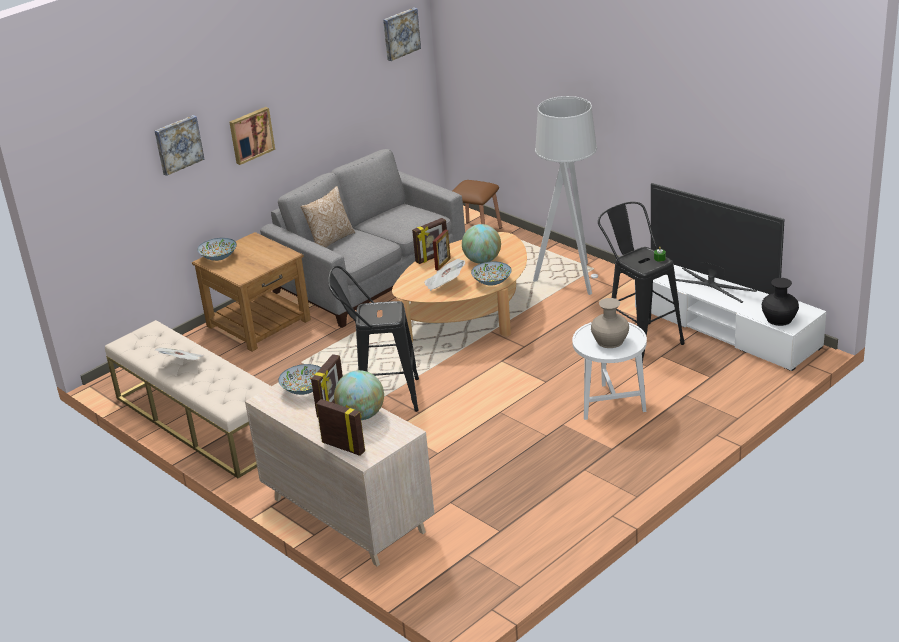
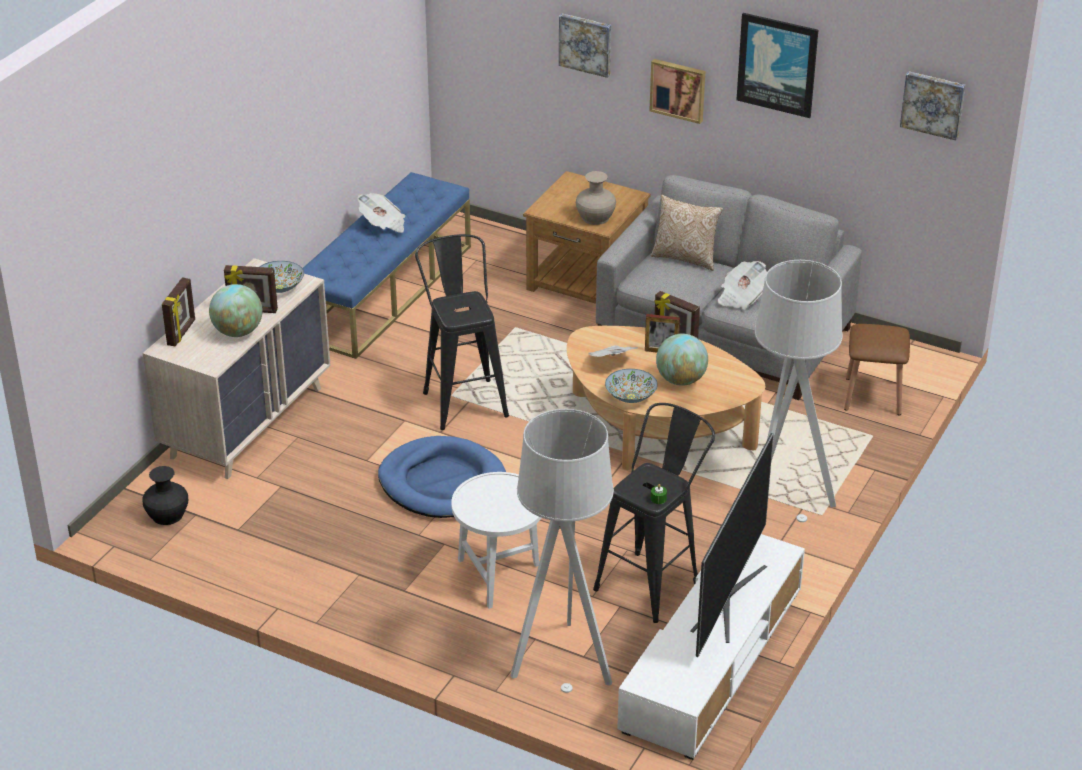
camera: 70 degrees right, 5 degrees up
(200, 422) = (385, 291): beige bench -> blue bench
(219, 257) = (581, 184): bowl -> none
(309, 68) = (777, 64): none -> picture
(401, 223) = (742, 297): none -> newspaper
(486, 418) = (442, 482): none -> blue dog bed
(610, 341) = (494, 503): beige vase -> beige vase (595, 217)
(713, 386) = (563, 661): none -> grey floor lamp
(779, 319) = (658, 671): black vase -> black vase (167, 515)

